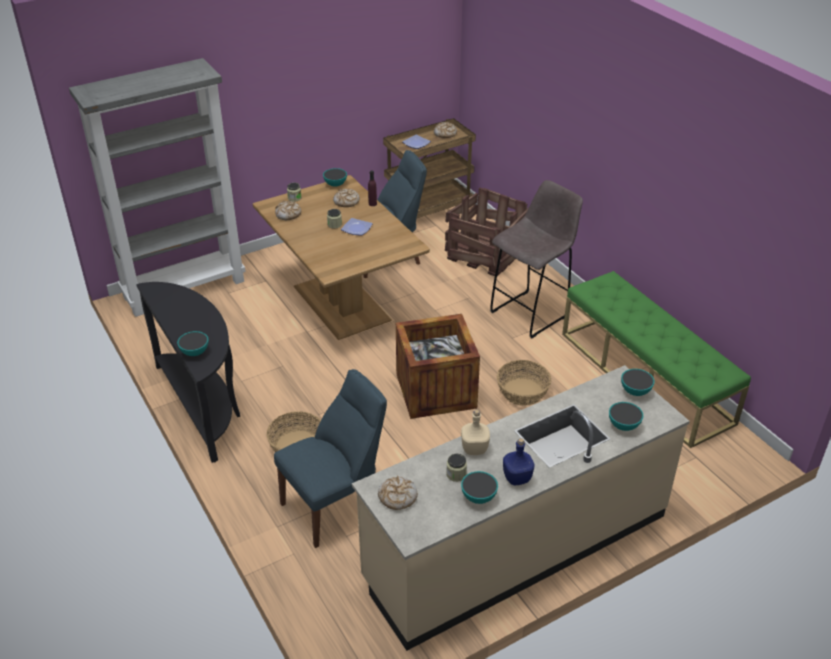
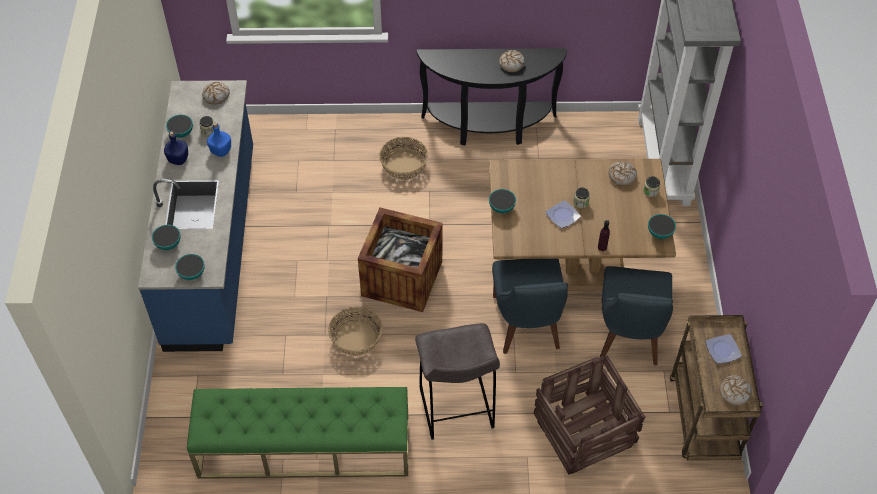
camera: 120 degrees right, 15 degrees up
(195, 352) = (451, 56): bowl -> bowl (501, 208)
(336, 505) = (329, 166): blue chair -> blue chair (527, 325)
(346, 202) = (619, 228): bread -> bread (511, 63)
(474, 449) = (221, 150): beige bottle -> blue bottle
(516, 547) = (213, 246): beige counter -> blue counter

